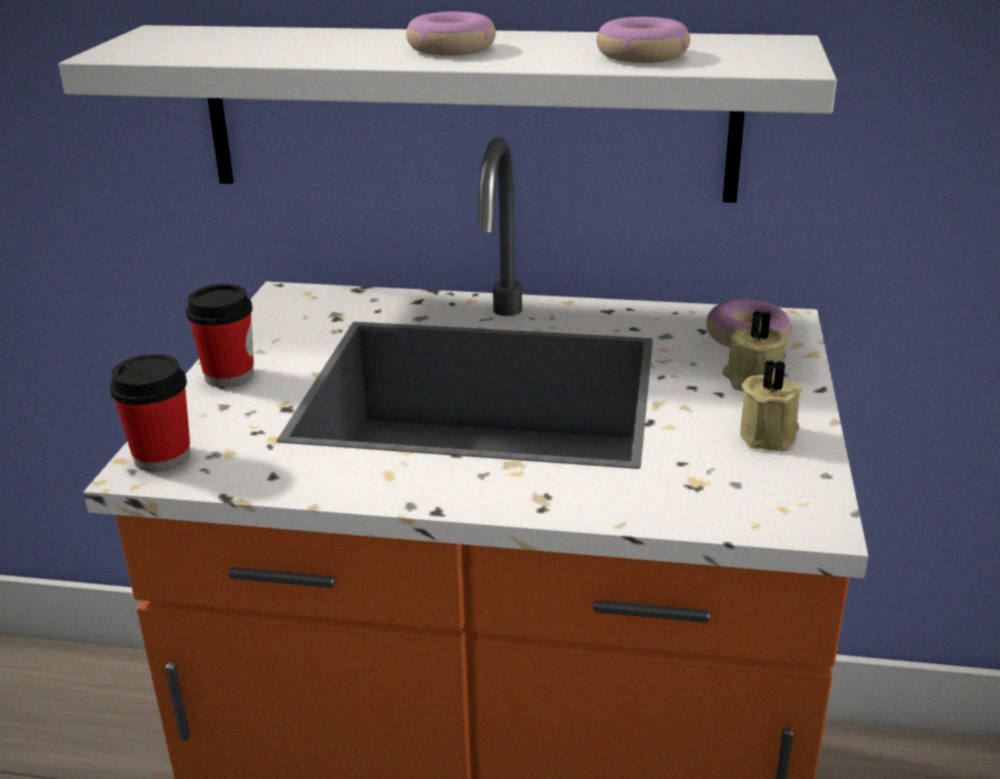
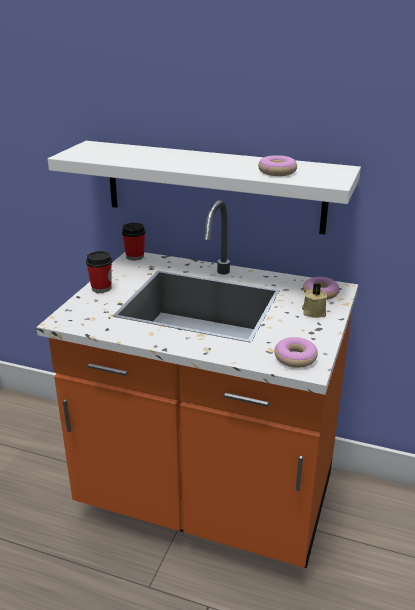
camera: 10 degrees right, 0 degrees up
(162, 457) = (68, 317): cup -> cup (135, 256)
(451, 48) = (202, 162): donut -> donut (295, 358)
(770, 435) = (310, 335): beige candle -> none

